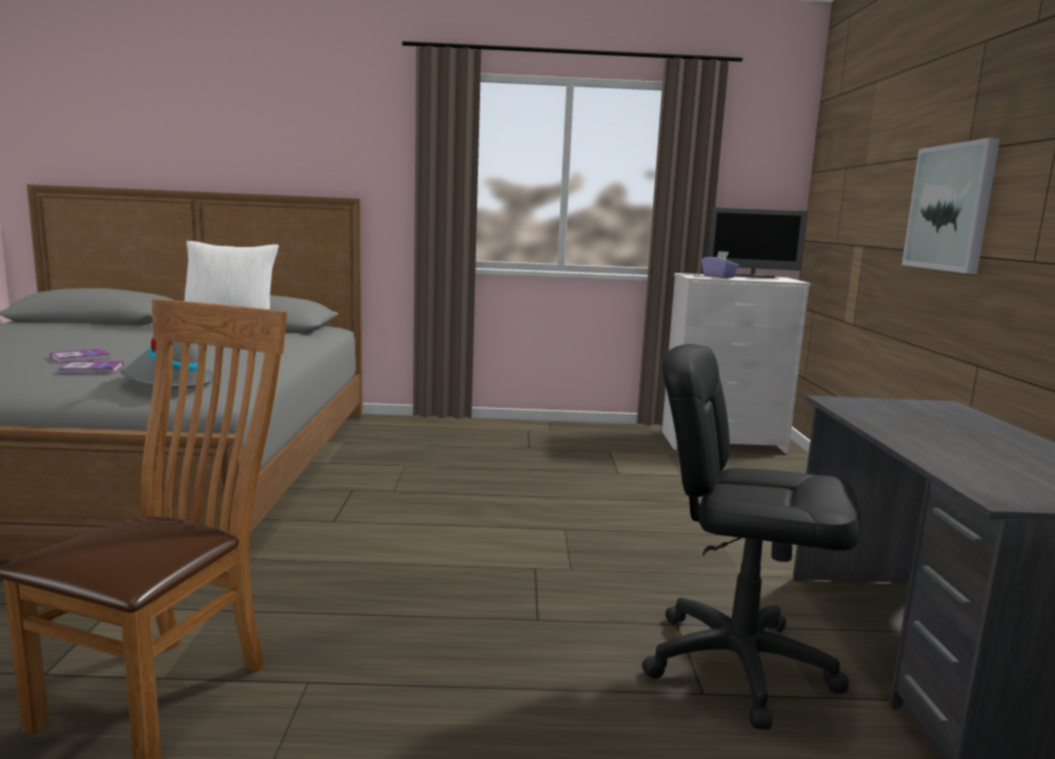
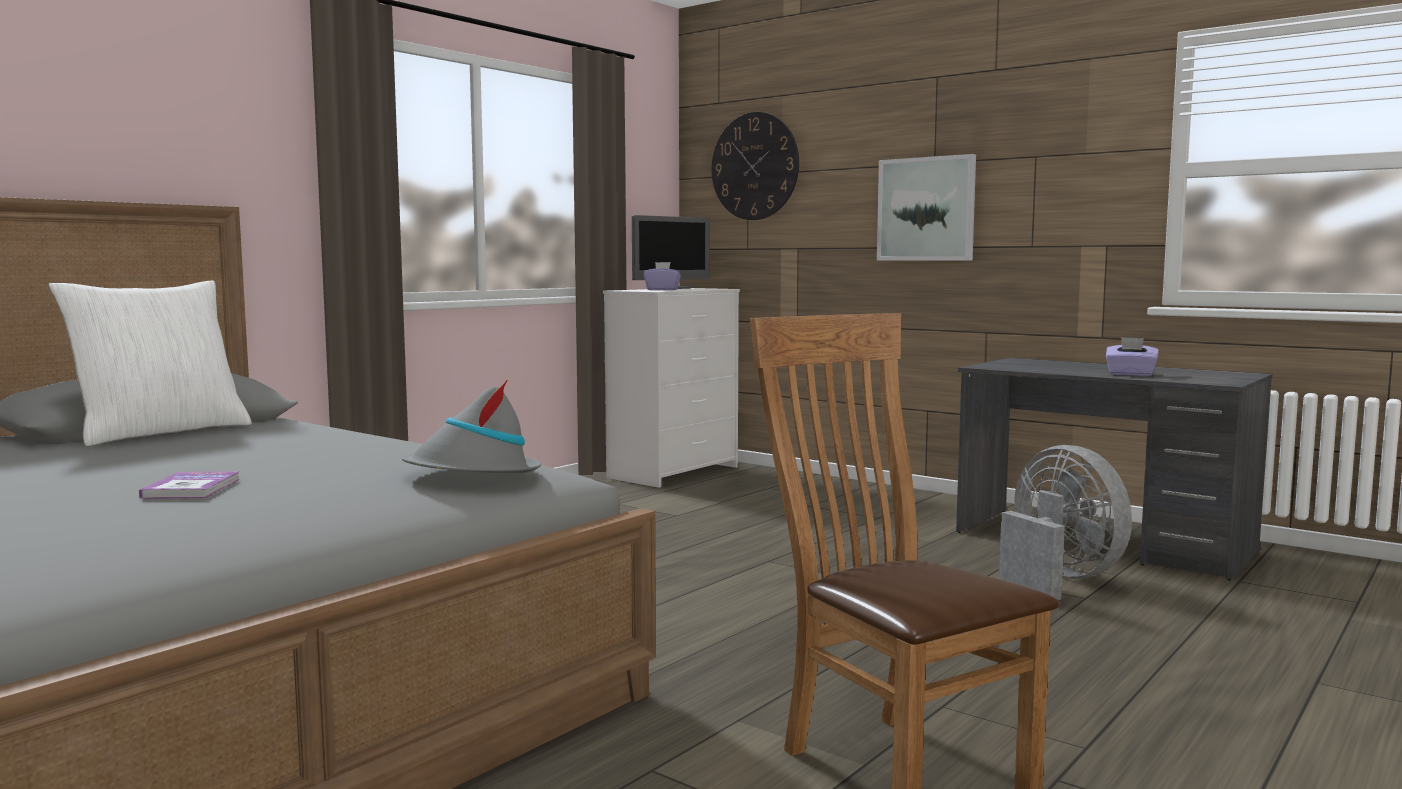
camera: 50 degrees left, 5 degrees down
(91, 369) = (303, 490): book -> none
(738, 664) = (1058, 579): black office chair -> grey fan
(849, 159) = (755, 166): none -> wall clock
(950, 452) = (1130, 374): none -> purple tissue box

